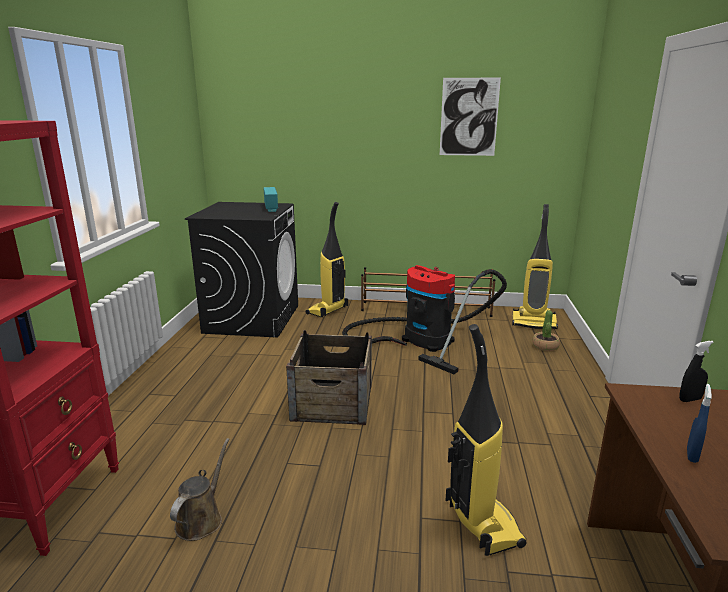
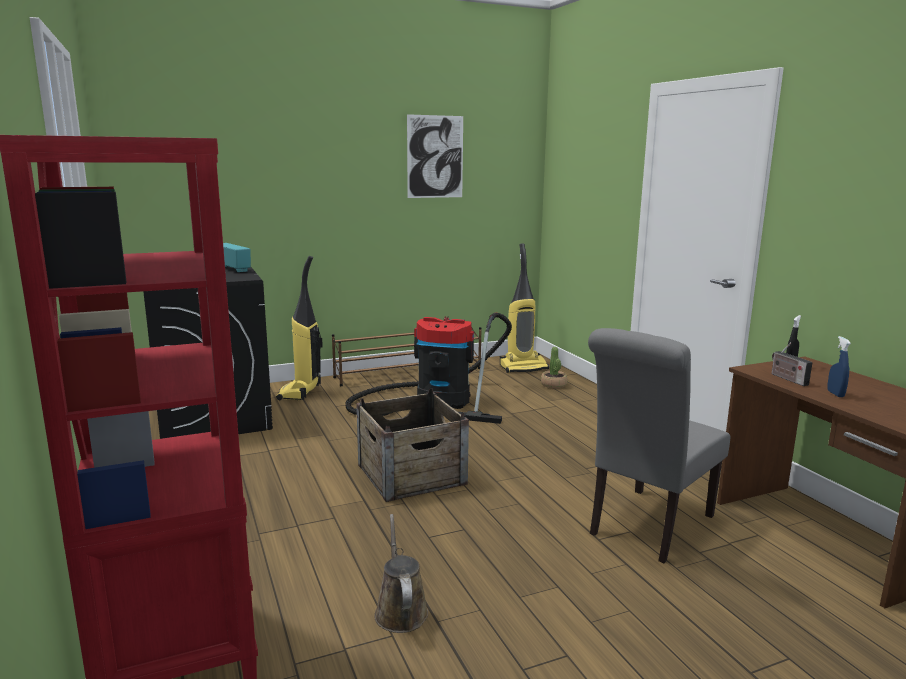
camera: 30 degrees left, 5 degrees down
(481, 523) = (647, 527): vacuum cleaner -> grey chair
(656, 416) = (787, 379): none -> radio

